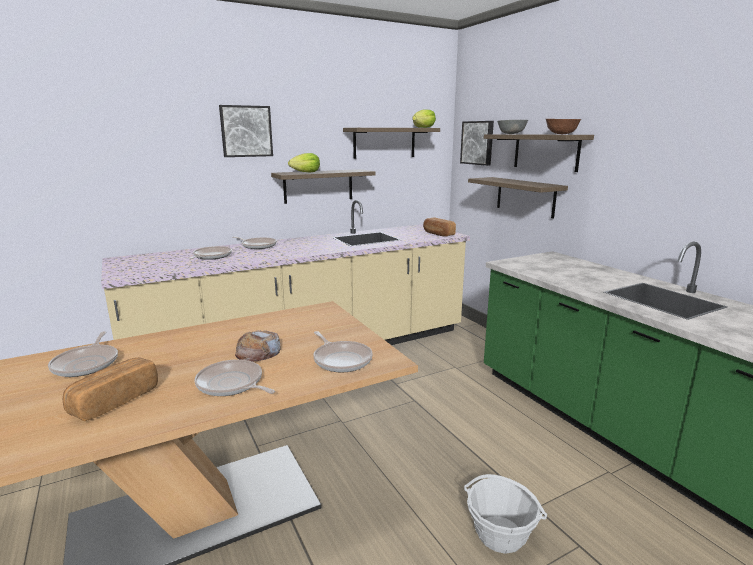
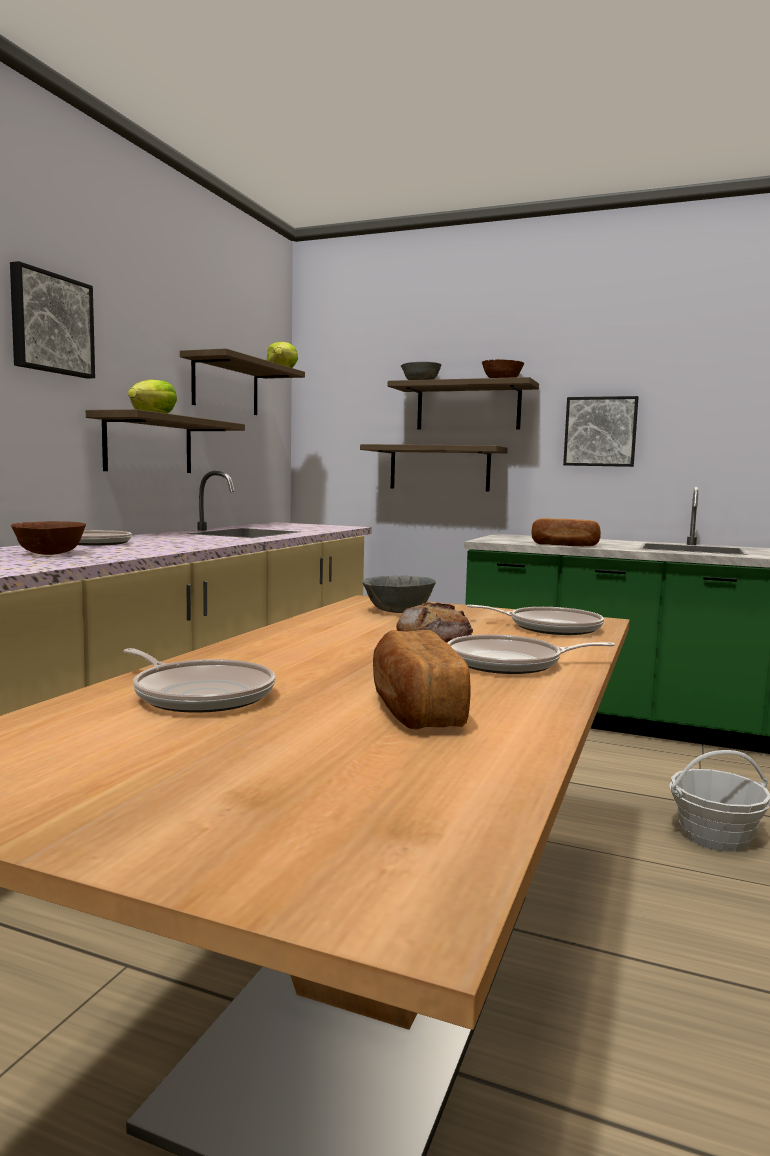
camera: 40 degrees left, 10 degrees down
(211, 256) = (50, 554): frying pan -> brown bowl
(307, 322) = (397, 612): none -> grey bowl
(438, 234) = (328, 527): bread -> bread (565, 545)
(478, 143) = (345, 400): picture -> picture (600, 431)

